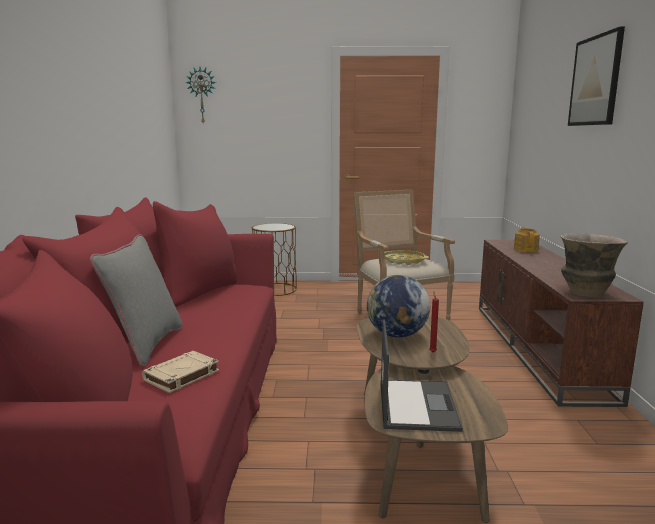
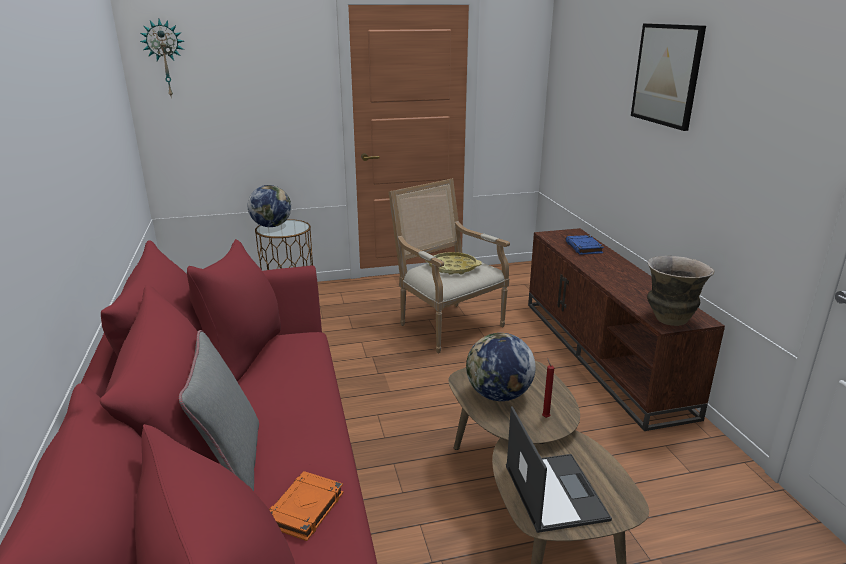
camera: 15 degrees left, 10 degrees up
(181, 376) = (304, 510): beige book -> orange book
(265, 225) = (271, 226): none -> globe
(526, 250) = (584, 248): teapot -> blue book

